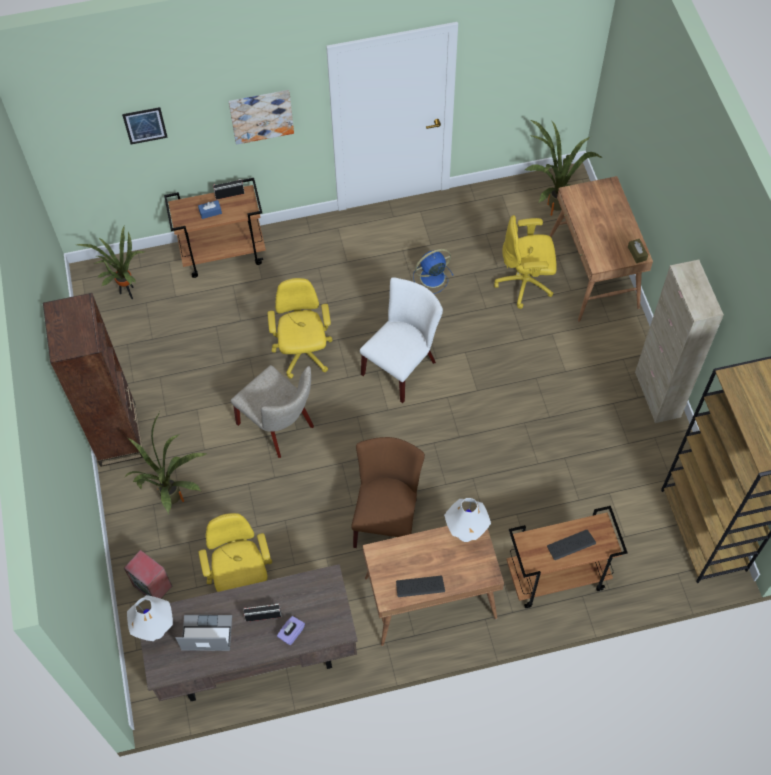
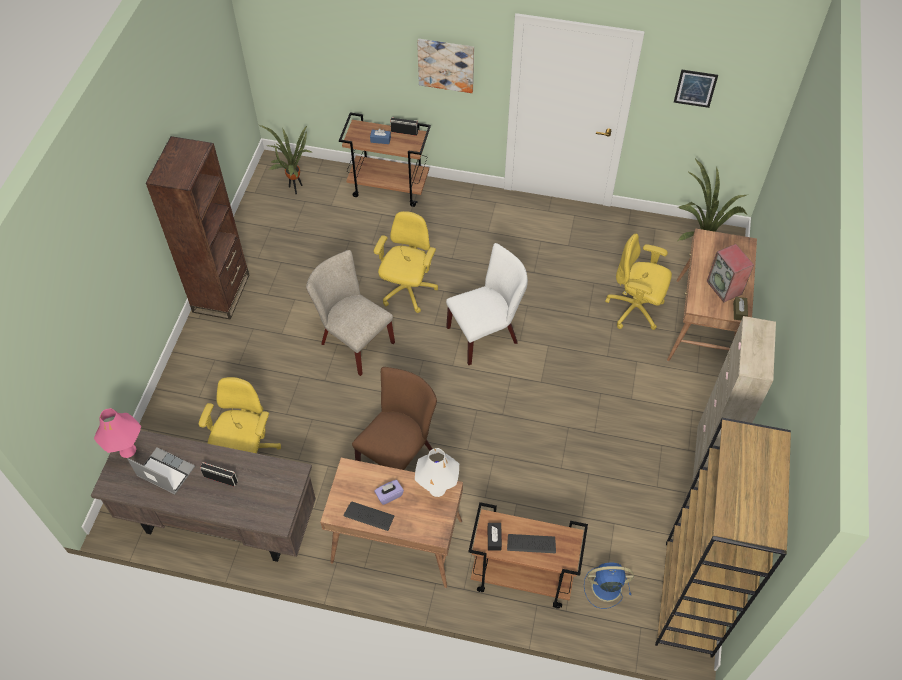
camera: 25 degrees right, 5 degrees down
(145, 125) = (342, 37): picture -> picture (695, 88)
(153, 586) = (175, 424): speaker -> speaker (725, 288)
(156, 630) = (127, 450): white table lamp -> pink table lamp
(174, 505) = (230, 367): potted plant -> none
(279, 427) = (353, 341): beige chair -> beige chair turned 150 degrees clockwise
(291, 633) = (234, 504): purple tissue box -> purple tissue box (389, 495)
(431, 277) = (553, 272): blue fan -> blue fan (605, 587)
(537, 555) = (494, 538): none -> black tissue box

